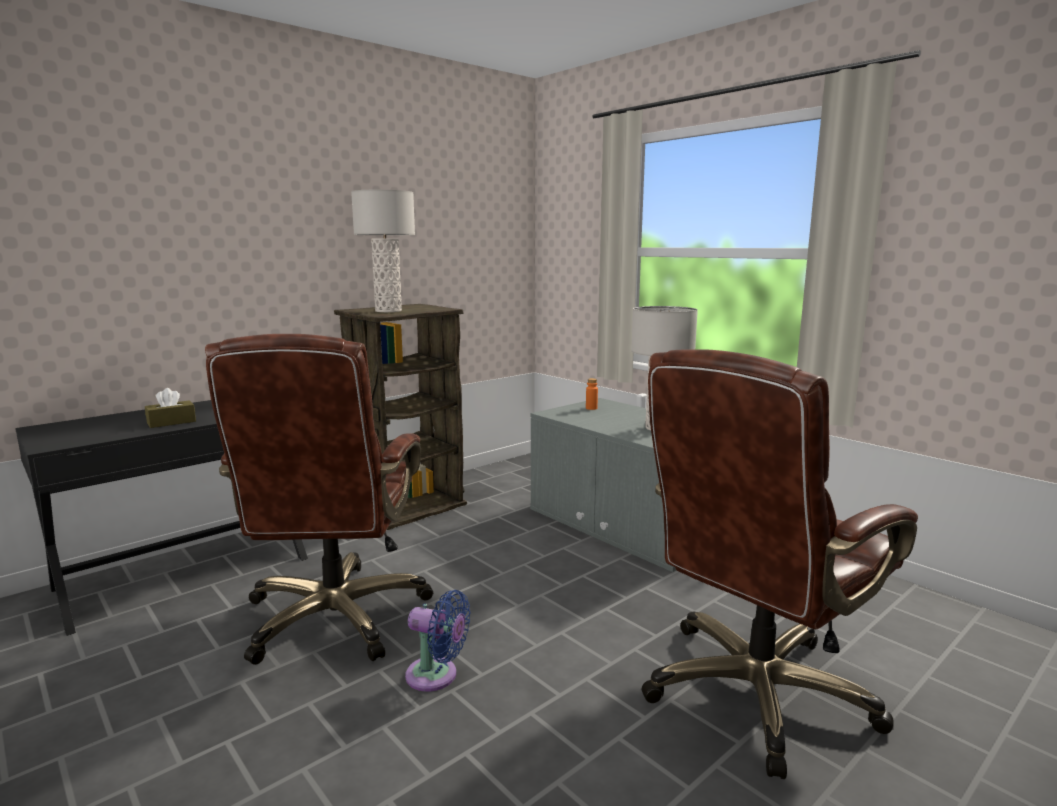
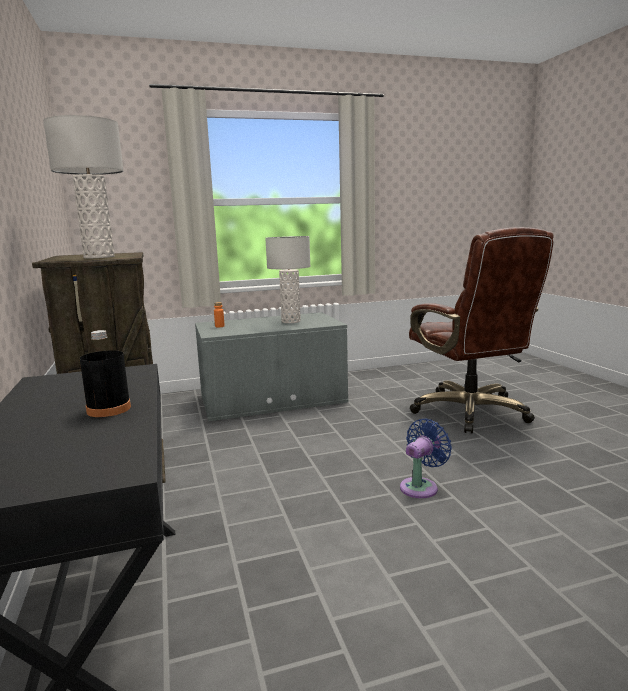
camera: 65 degrees left, 0 degrees up
(171, 422) = (109, 409): brown tissue box -> black bottle
(335, 615) = (307, 521): brown office chair -> none

